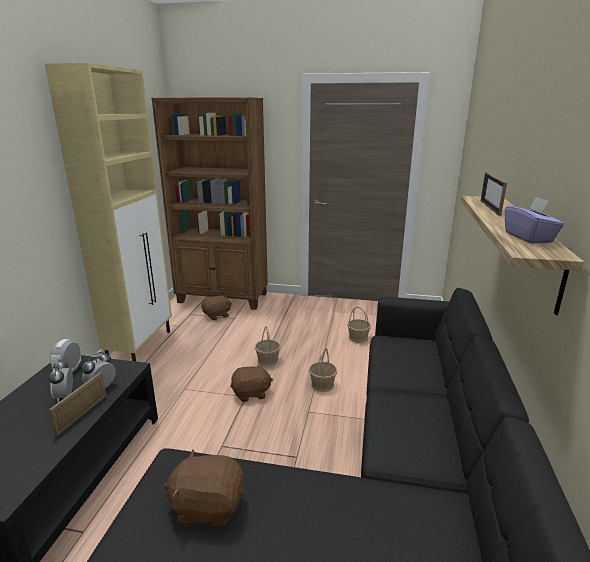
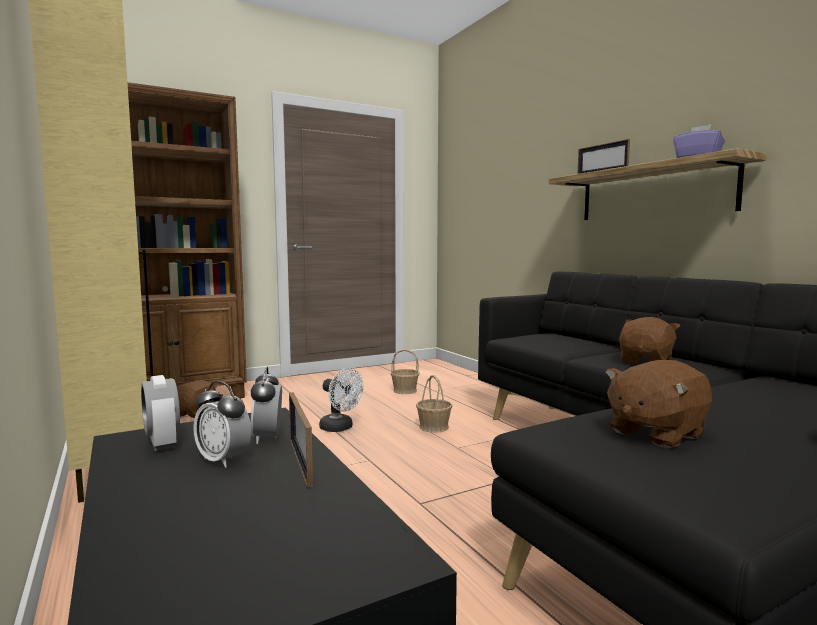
camera: 40 degrees left, 15 degrees down
(251, 393) = (371, 456): brown plush toy -> brown plush toy (647, 361)
(268, 360) = (340, 428): basket -> white fan

